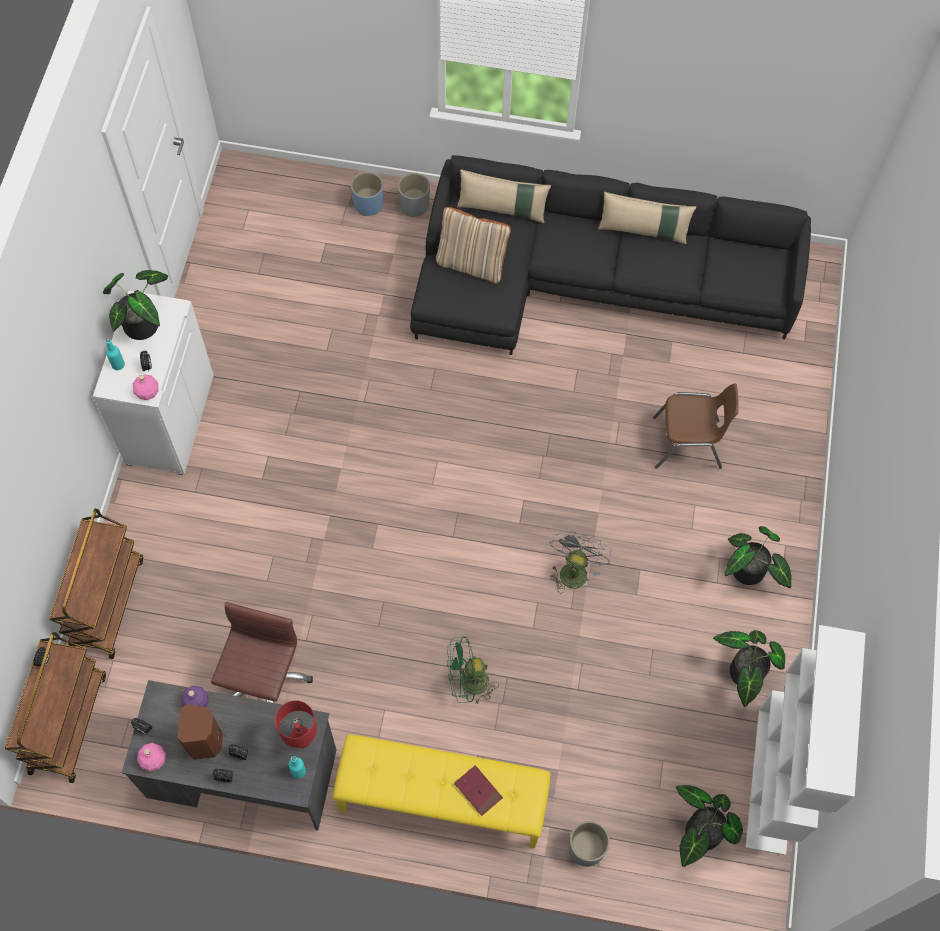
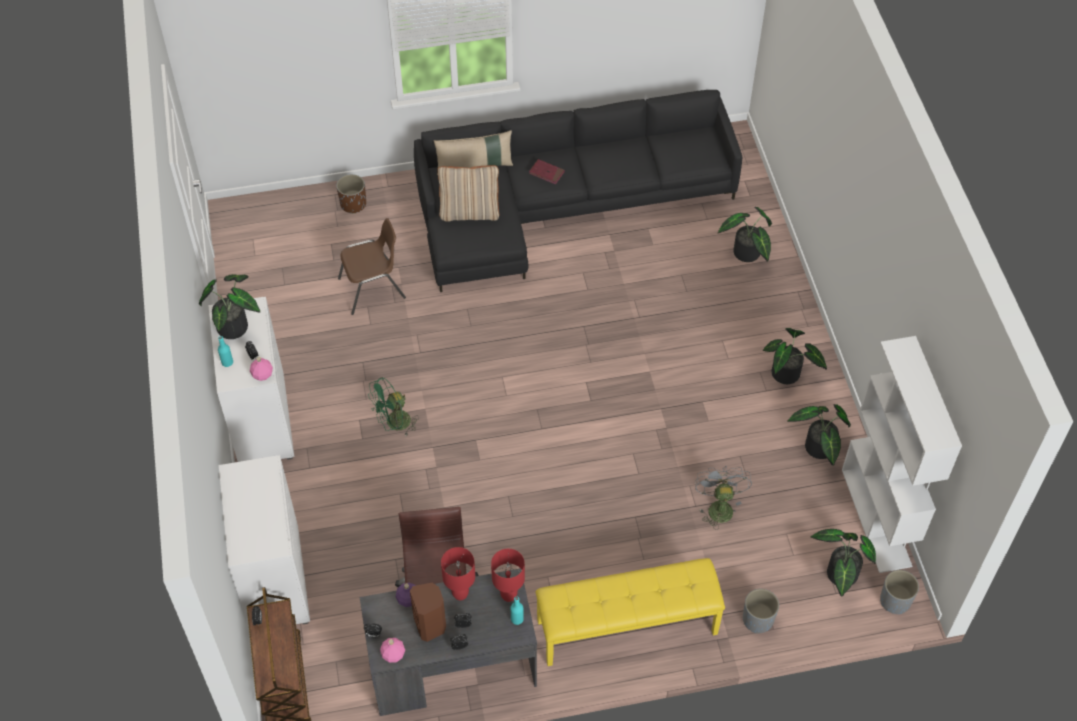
camera: 20 degrees left, 10 degrees down
(107, 603) = (273, 579): brown cart -> white cabinet
(252, 717) = (460, 594): none -> red table lamp
(368, 204) = (353, 204): blue planter -> brown planter
(414, 205) = (392, 193): grey planter -> grey planter (895, 601)
(468, 683) = (606, 532): green fan -> green fan (394, 424)
(478, 791) = (662, 590): red book -> red book (546, 173)
(574, 569) = (650, 419): grey fan -> grey fan (718, 506)
(643, 230) = (594, 146): beige pillow -> none
(688, 444) = (696, 298): brown chair -> brown chair (373, 289)
(768, 412) = (746, 255): none -> potted plant

